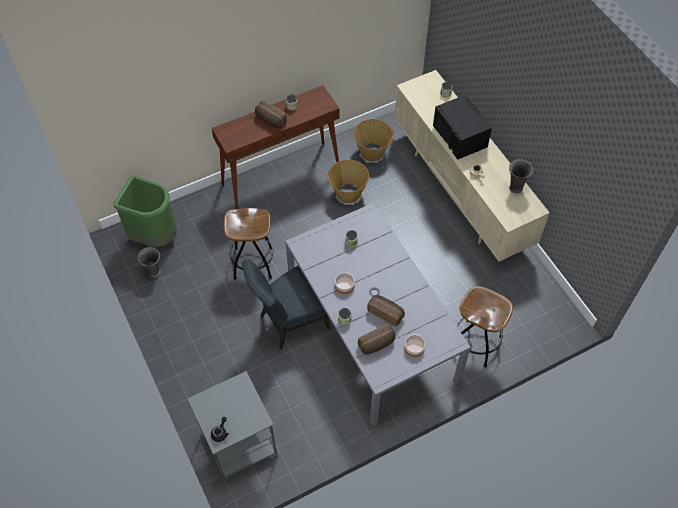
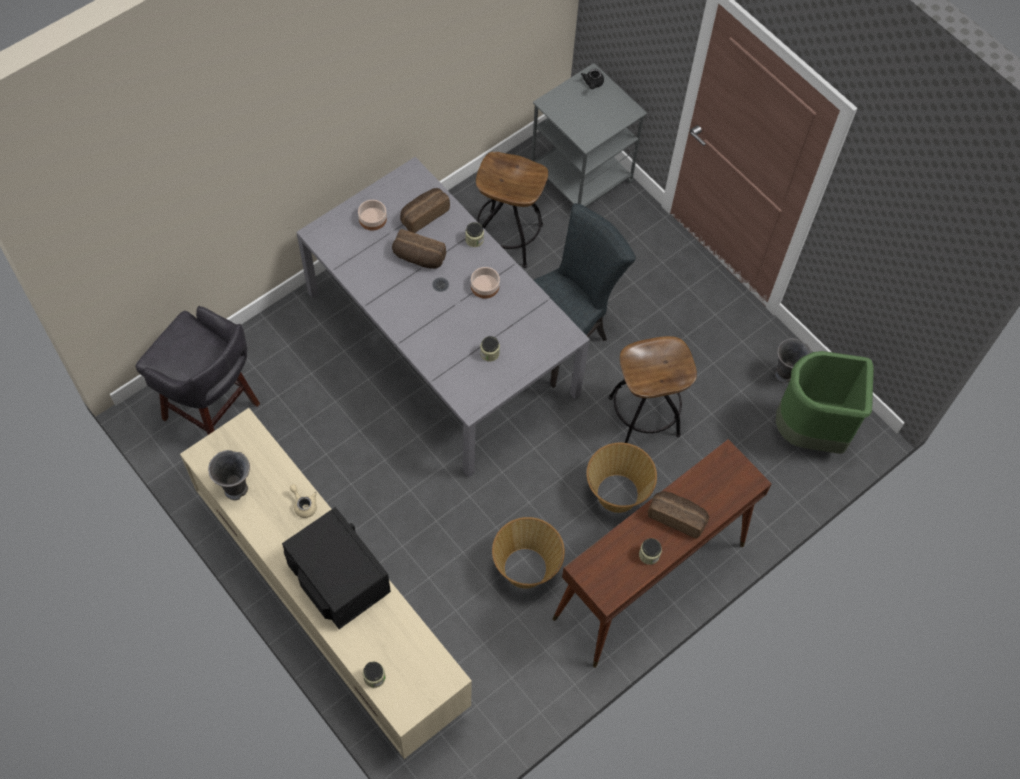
camera: 165 degrees right, 5 degrees up
(372, 152) = (500, 664): basket -> basket (616, 494)
(476, 343) = (288, 351): brown stool -> brown stool (508, 238)
(527, 309) = (214, 414): none -> grey stool

